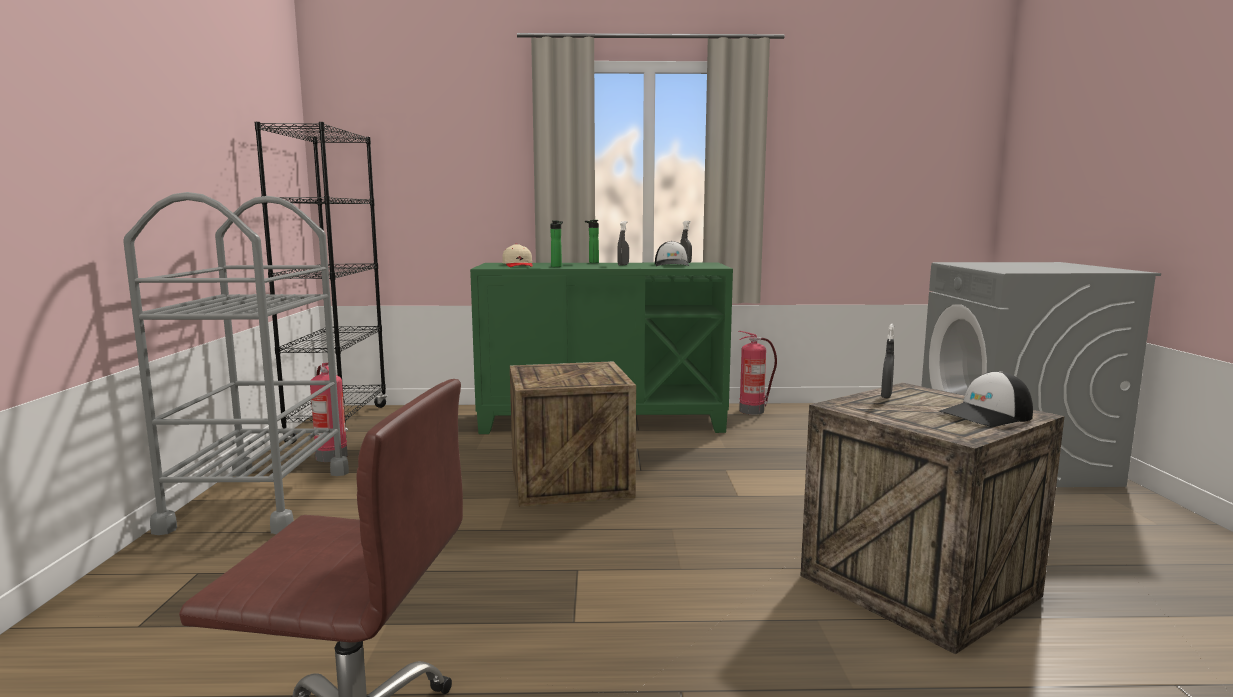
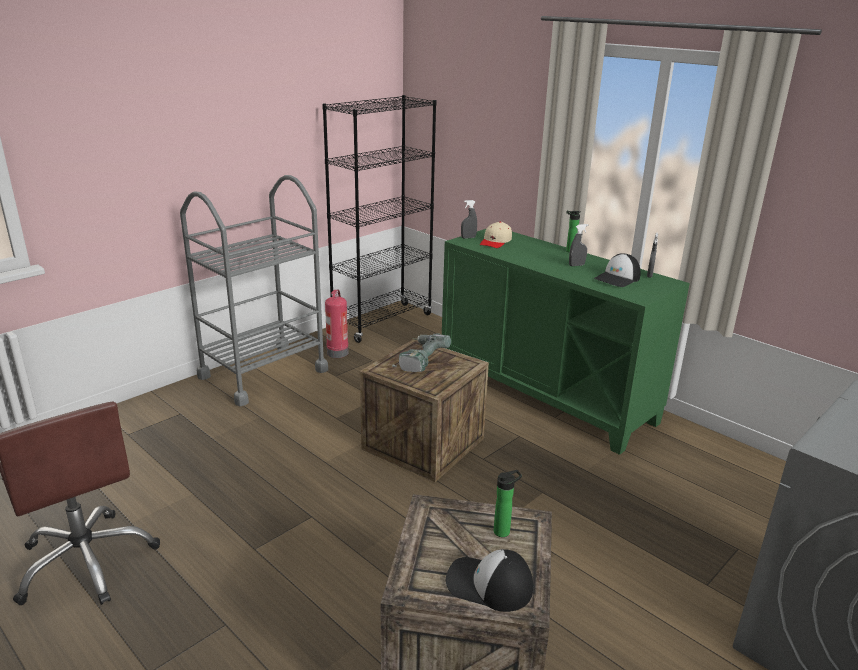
camera: 45 degrees right, 15 degrees up
(556, 373) = (420, 361): none -> power drill
(557, 266) = (514, 254): bottle -> bottle (504, 531)
(753, 411) = (696, 441): fire extinguisher -> none
(886, 396) = (487, 518): grey spray bottle -> grey spray bottle (468, 237)

